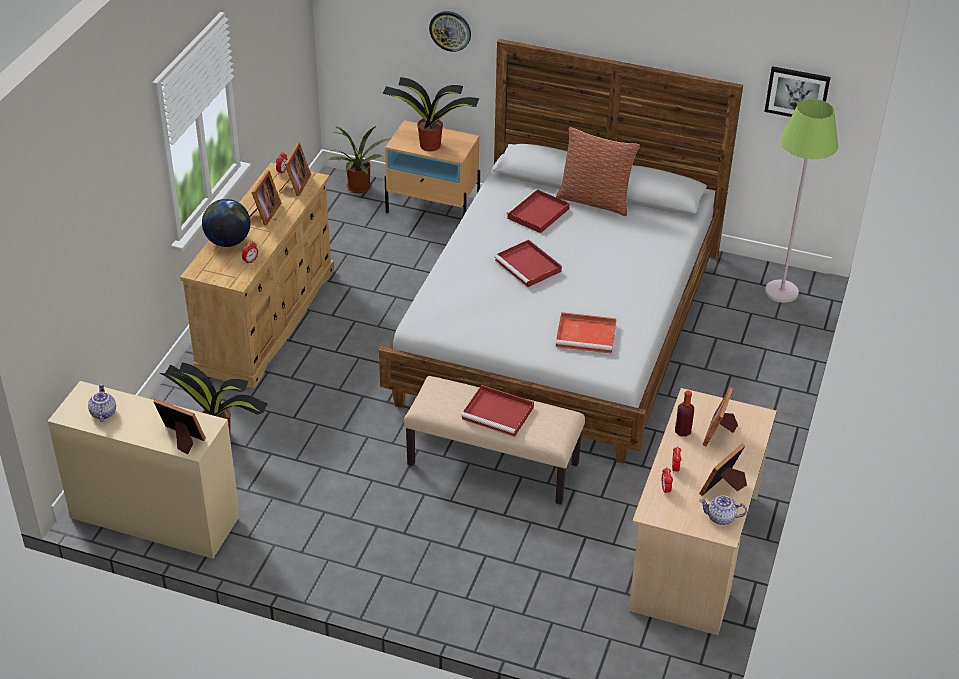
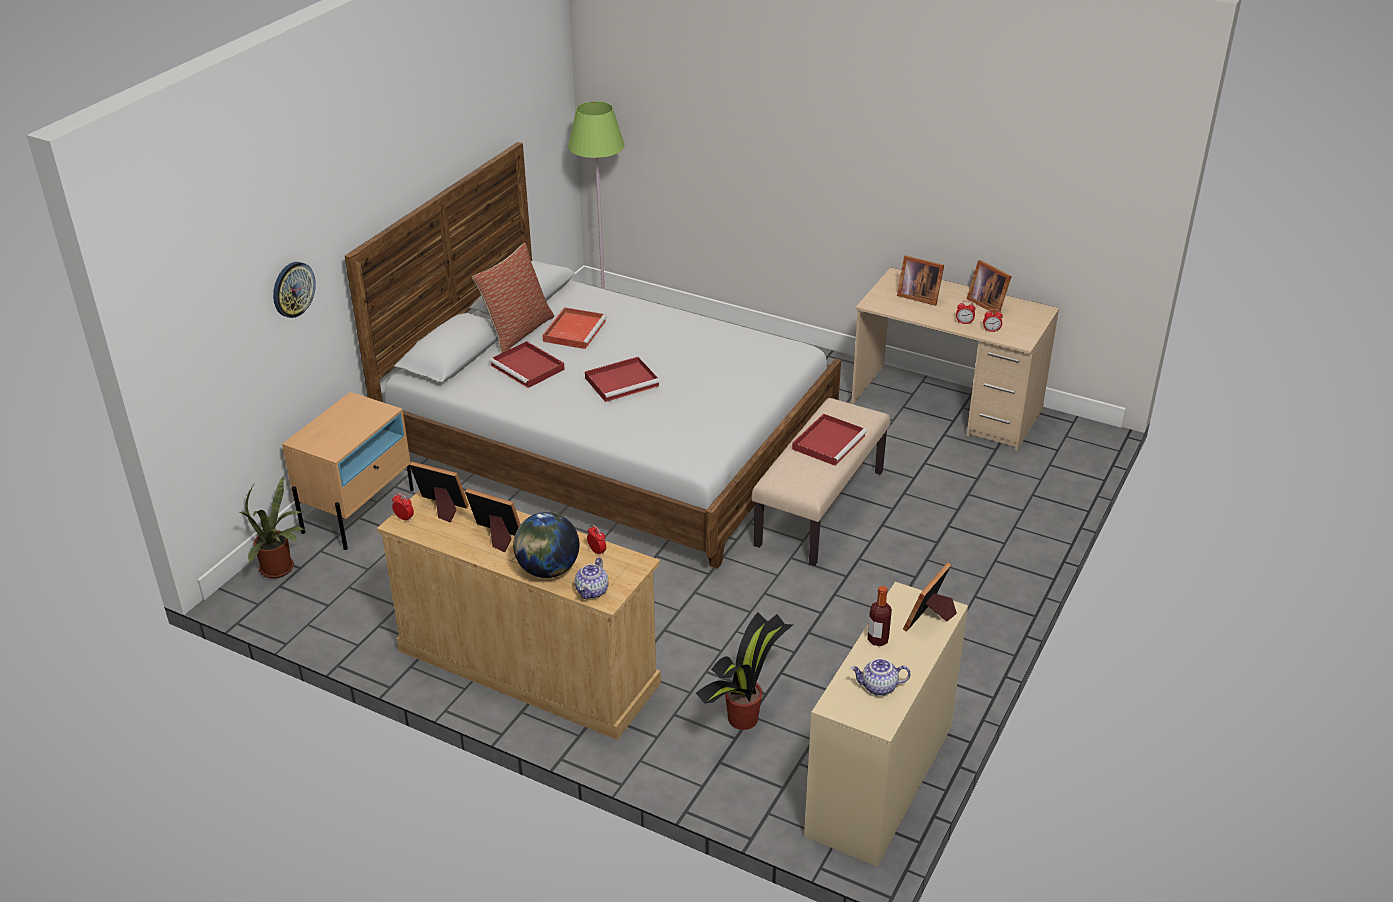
camera: 80 degrees left, 5 degrees down
(429, 145) = (351, 429): potted plant -> none
(587, 335) = (745, 360): red tray -> red tray (574, 330)
(682, 431) = (916, 313): bottle -> bottle (878, 639)
(721, 518) = (1025, 309): teapot -> teapot (592, 591)
(797, 93) = (541, 123): picture -> none

